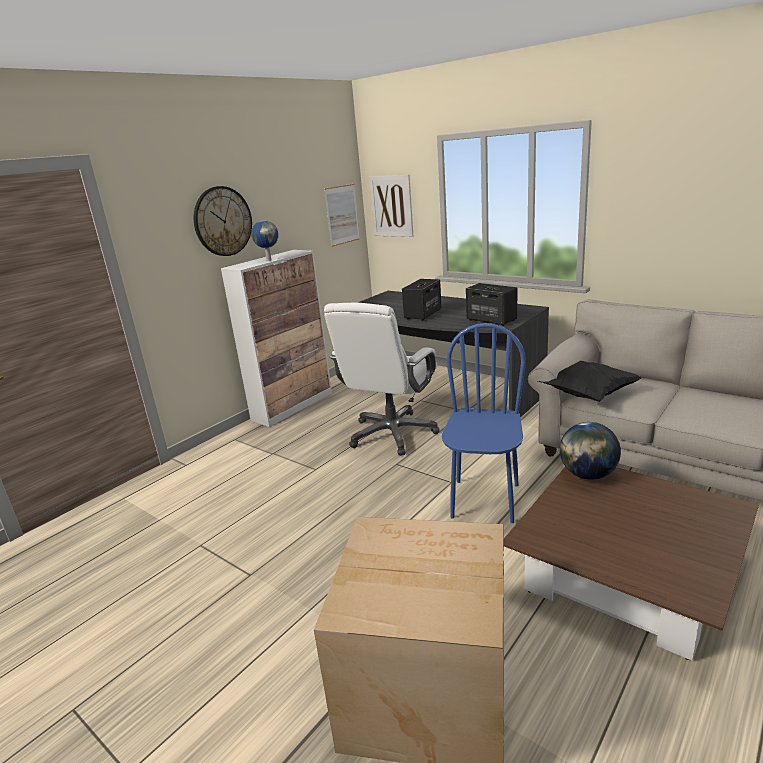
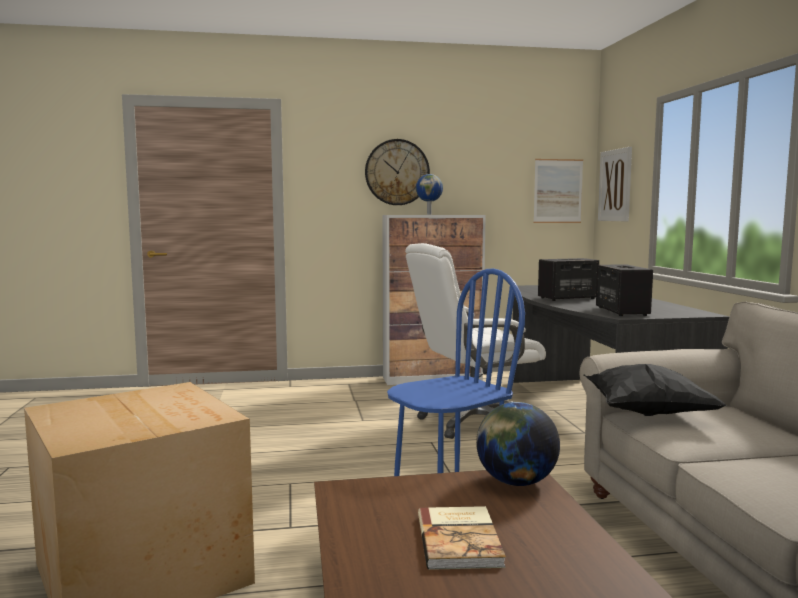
camera: 40 degrees right, 15 degrees down
(645, 529) = (461, 539): none -> book

